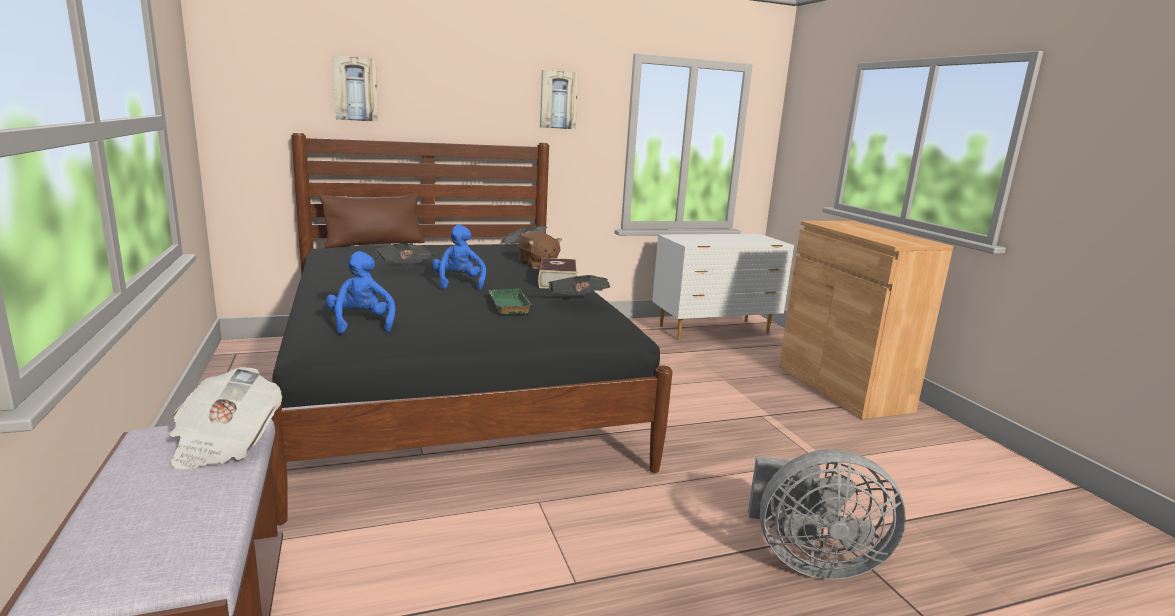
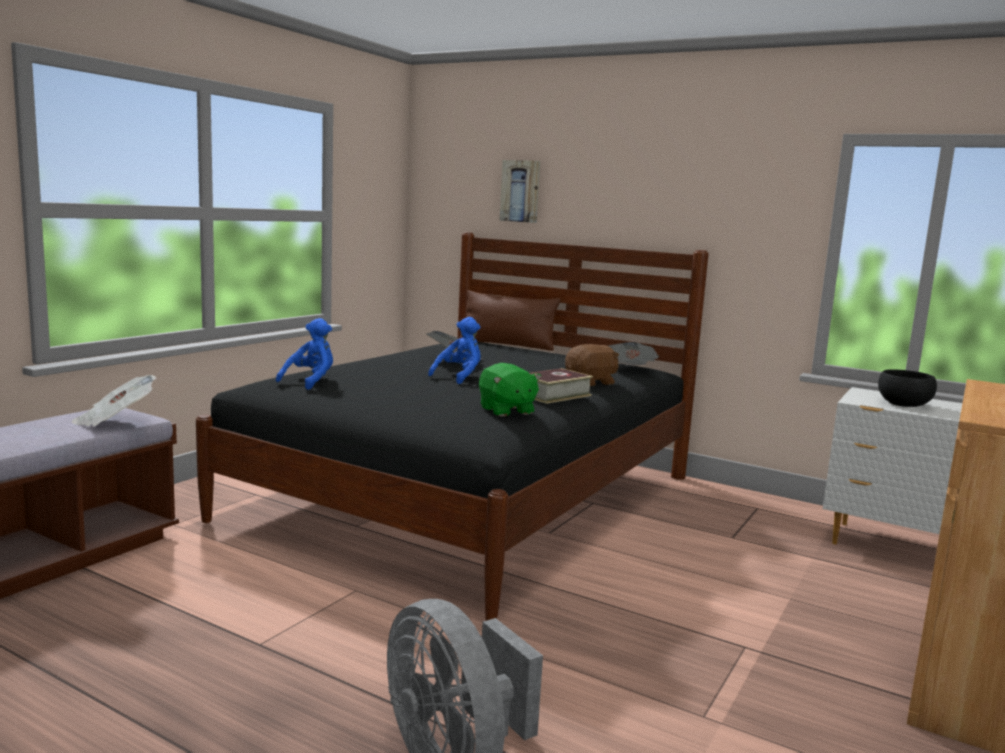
camera: 50 degrees right, 5 degrees down
(507, 305) = (439, 396): green tray -> none
(538, 265) = (591, 382): brown plush toy -> brown plush toy turned 135 degrees counterclockwise
(558, 100) = (729, 198): picture -> none
(577, 303) = (506, 410): newspaper -> green plush toy
(707, 241) = (904, 404): none -> black bowl

